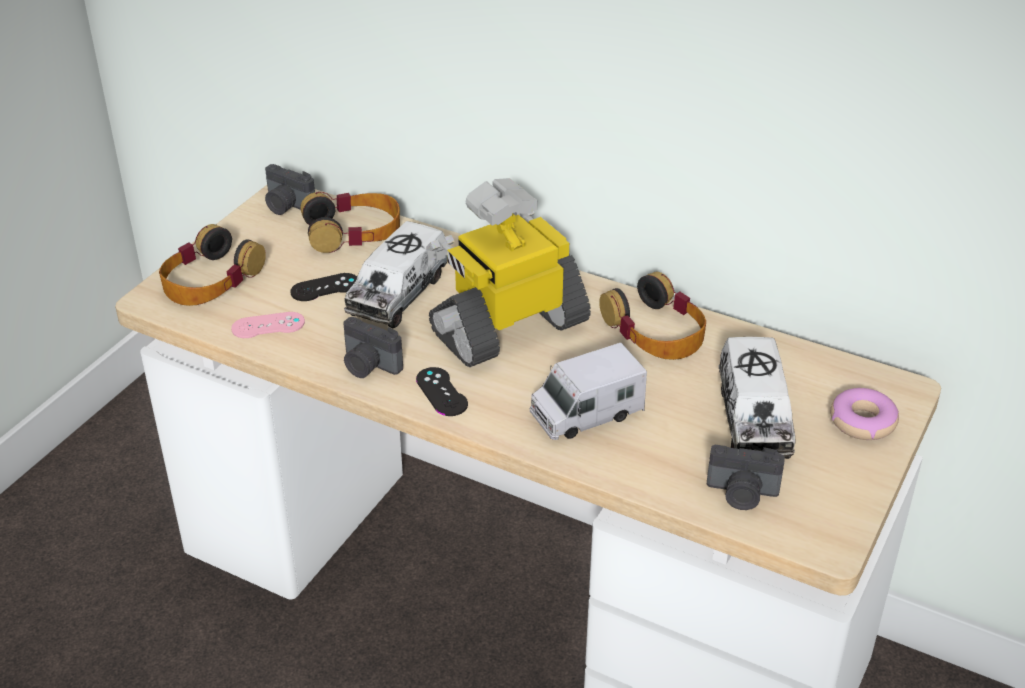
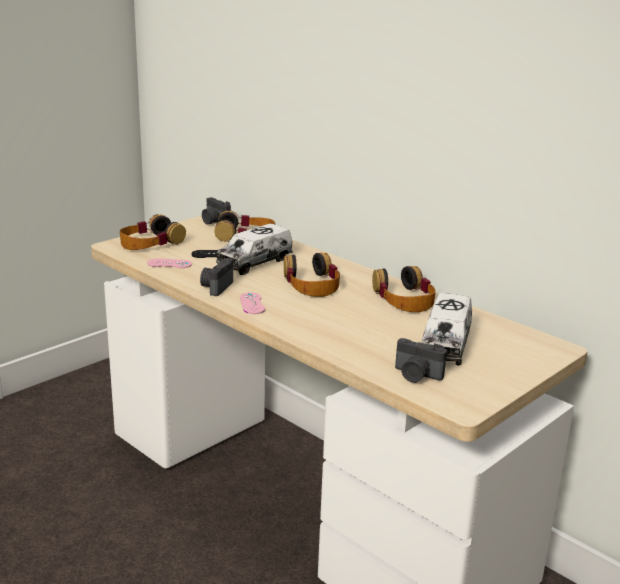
camera: 15 degrees right, 15 degrees down
(368, 366) = (216, 287): camera -> camera turned 60 degrees clockwise
(441, 392) = (252, 303): black game controller -> pink game controller
(508, 326) = (311, 284): toy robot -> headphones
(586, 414) = (336, 326): toy truck -> none
(862, 422) = (521, 357): donut -> none

